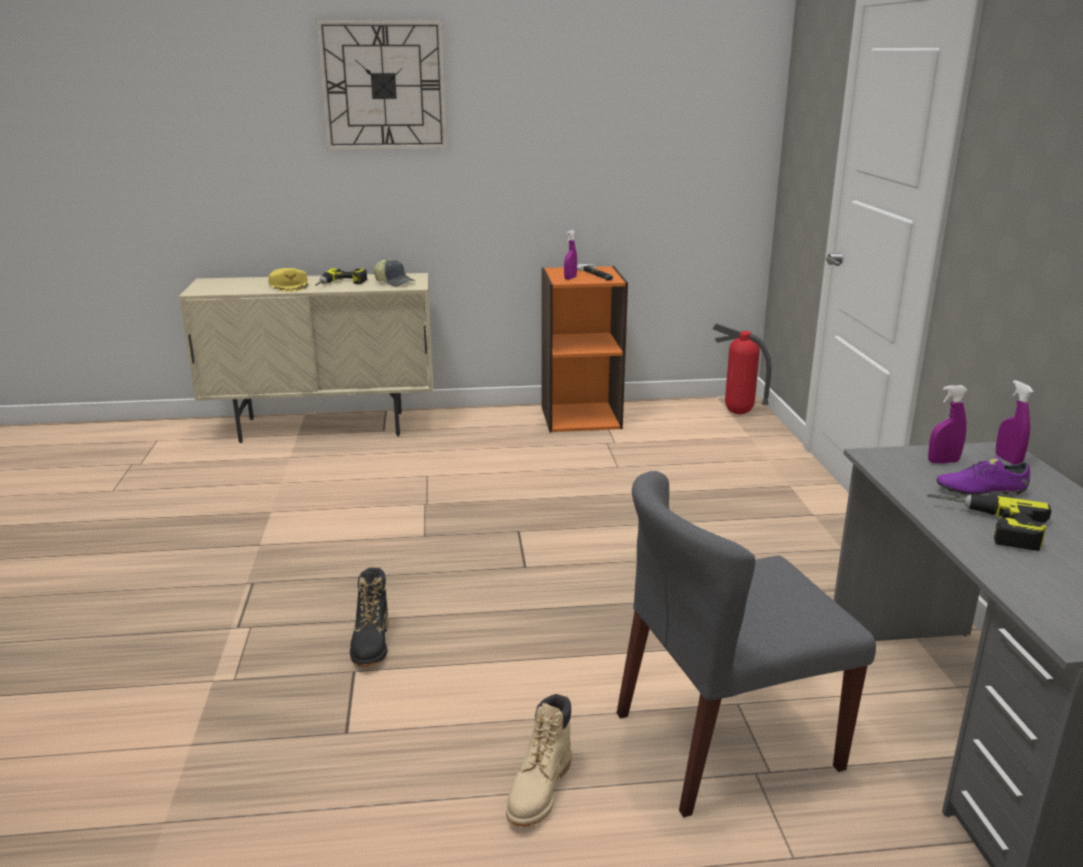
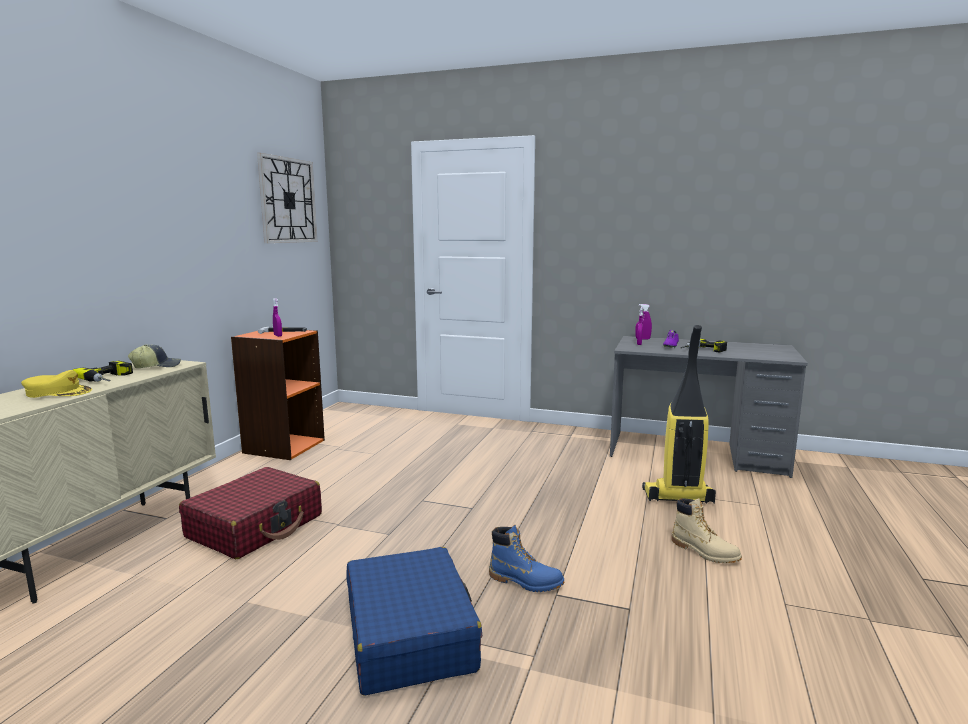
camera: 65 degrees left, 10 degrees down
(248, 600) = (410, 635): none -> blue suitcase
(371, 644) = (525, 581): black boot -> blue boot
(383, 86) = (92, 179): wall clock -> wall clock (288, 200)
(394, 469) = (256, 526): none -> red suitcase
(725, 741) = (677, 497): grey chair -> vacuum cleaner
(738, 413) = (355, 411): fire extinguisher -> none

